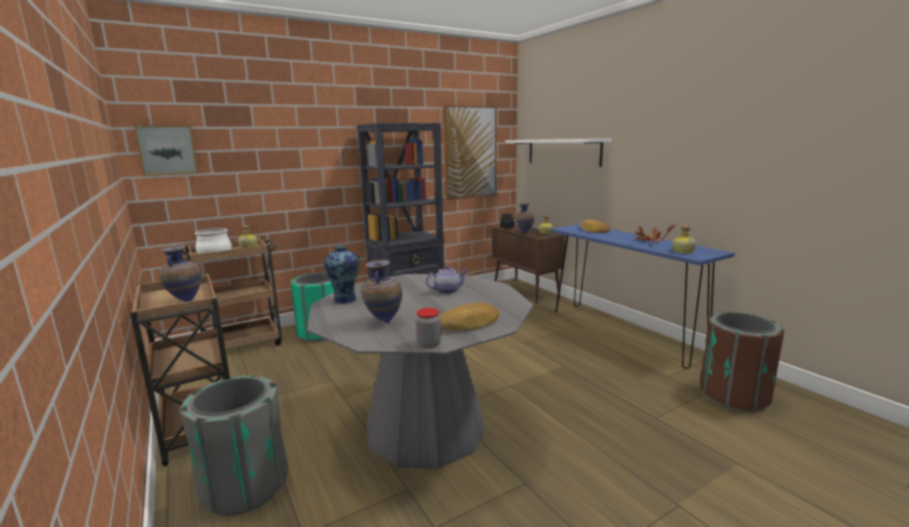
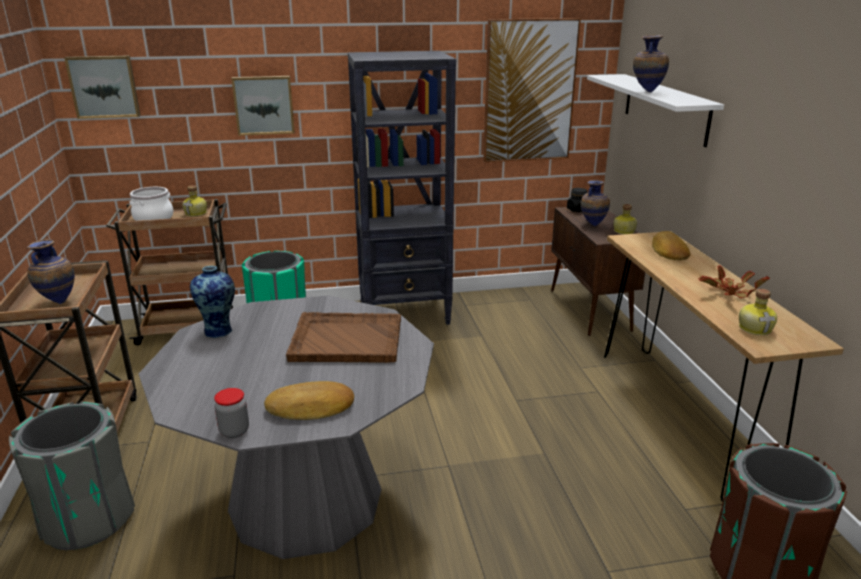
camera: 20 degrees right, 10 degrees up
(297, 163) = (264, 105): none -> picture
(383, 322) = (222, 380): vase -> vase (646, 92)
(447, 290) = (345, 339): teapot -> brown tray
(622, 332) = (679, 416): blue console table -> brown console table

